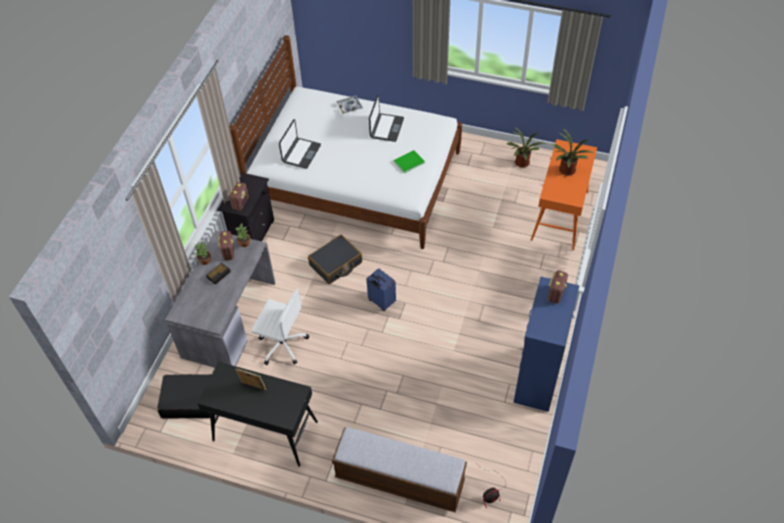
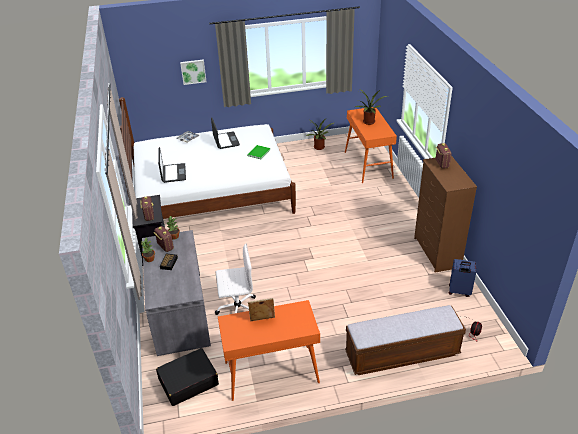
camera: 30 degrees left, 15 degrees down
(264, 431) = (271, 373): black console table -> orange console table
(336, 264) = (238, 245): black suitcase -> none
(381, 302) = (291, 254): blue suitcase -> blue suitcase (459, 291)
(383, 25) = (193, 71): none -> picture
(537, 379) = (436, 253): blue dresser -> brown dresser

